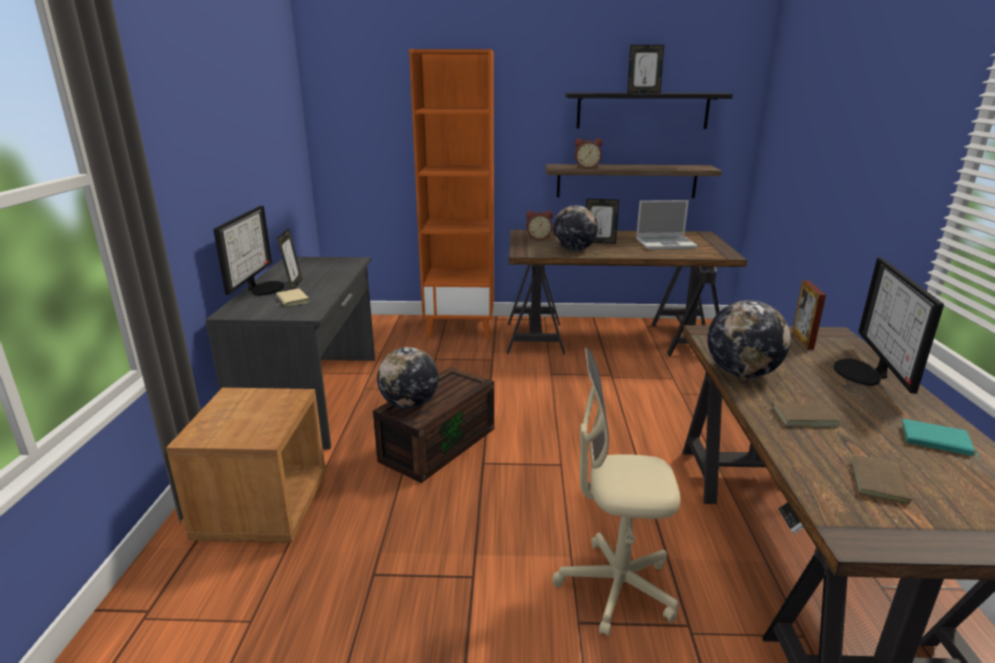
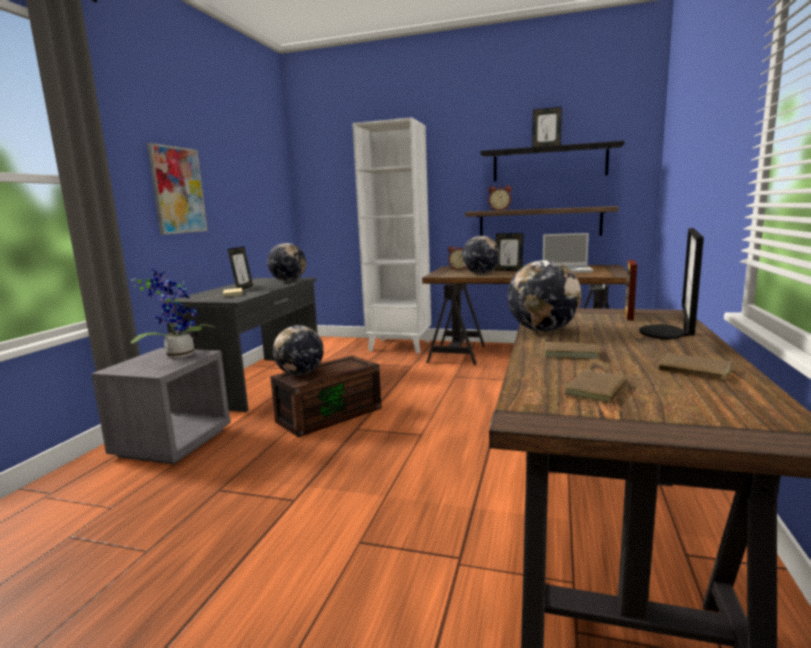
camera: 15 degrees right, 10 degrees down
(201, 159) = (178, 190): none -> picture
(263, 288) = (220, 289): monitor -> none
(263, 401) = (178, 355): none -> potted plant
(263, 508) = (173, 442): brown nightstand -> grey nightstand
(340, 265) = (288, 281): none -> globe
(460, 327) = (400, 346): orange bookcase -> white bookcase
(616, 588) = (410, 522): beige office chair -> none
(935, 441) = (693, 371): turquoise book -> brown book

